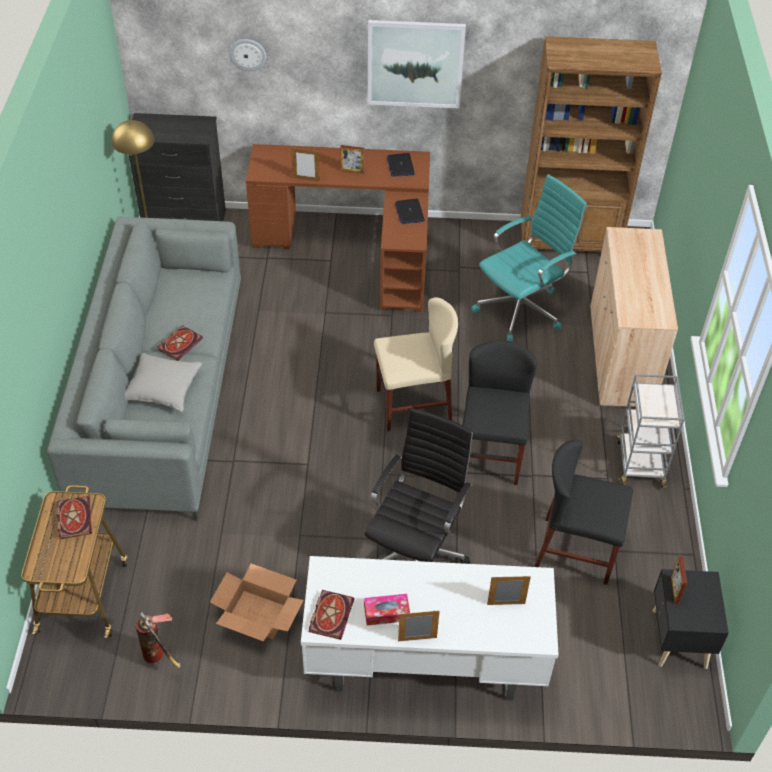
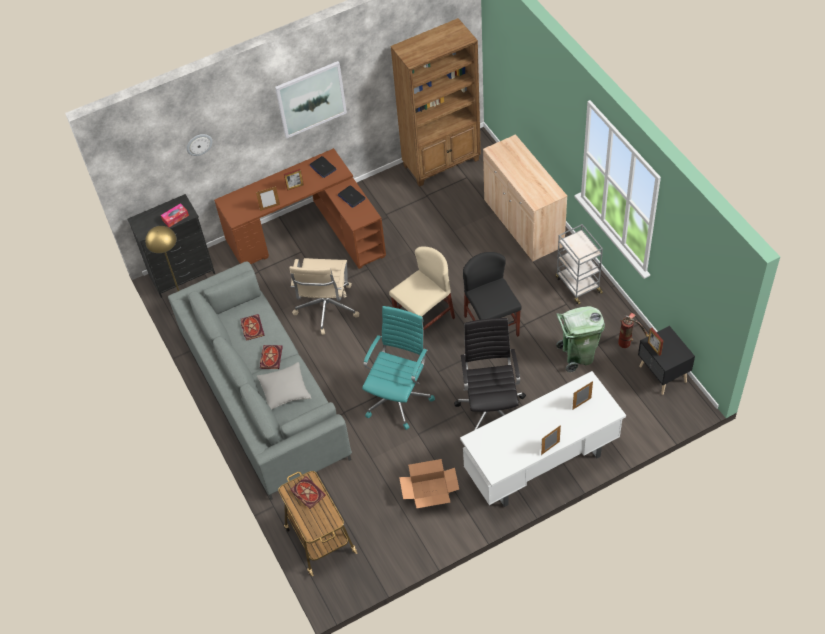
camera: 25 degrees left, 5 degrees up
(160, 657) = (394, 546): fire extinguisher -> fire extinguisher (629, 342)
(308, 335) = (326, 309): none -> beige office chair
(330, 614) = (496, 461): book -> book (251, 327)
(386, 613) = (524, 444): tissue box -> tissue box (175, 218)
(522, 309) = (444, 223): turquoise office chair -> turquoise office chair (399, 397)
(576, 551) = (577, 356): black chair -> green trash can

